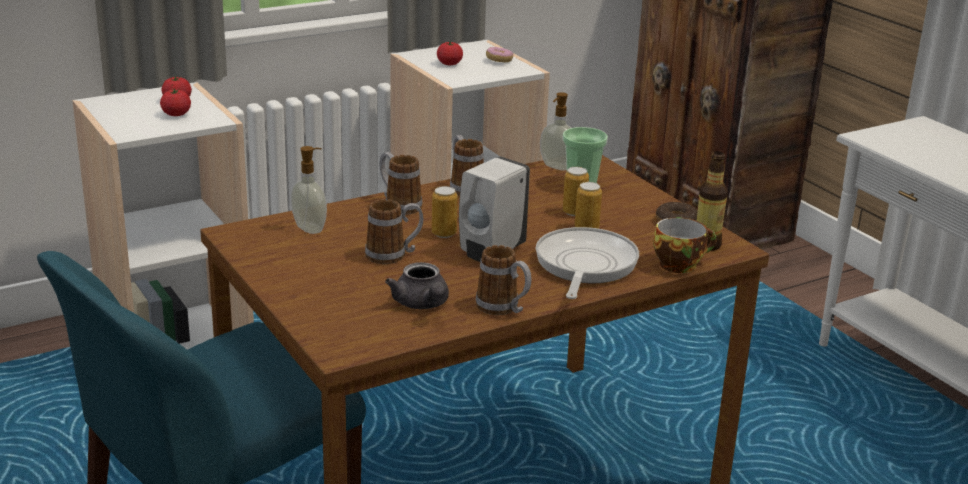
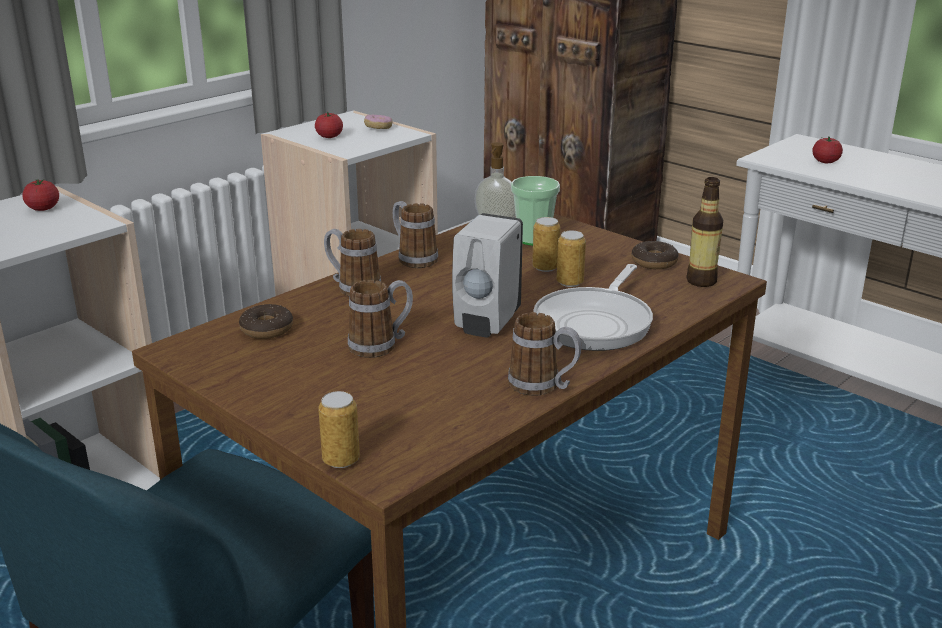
camera: 15 degrees left, 0 degrees up
(176, 114) = (49, 223): tomato -> tomato (825, 162)
(310, 228) = (267, 329): soap dispenser -> donut
(422, 304) = (449, 397): grey teapot -> none
(444, 233) = (422, 311): can -> can (341, 460)
(584, 266) = (596, 323): frying pan -> frying pan turned 150 degrees counterclockwise
(680, 264) = (690, 305): cup -> none

